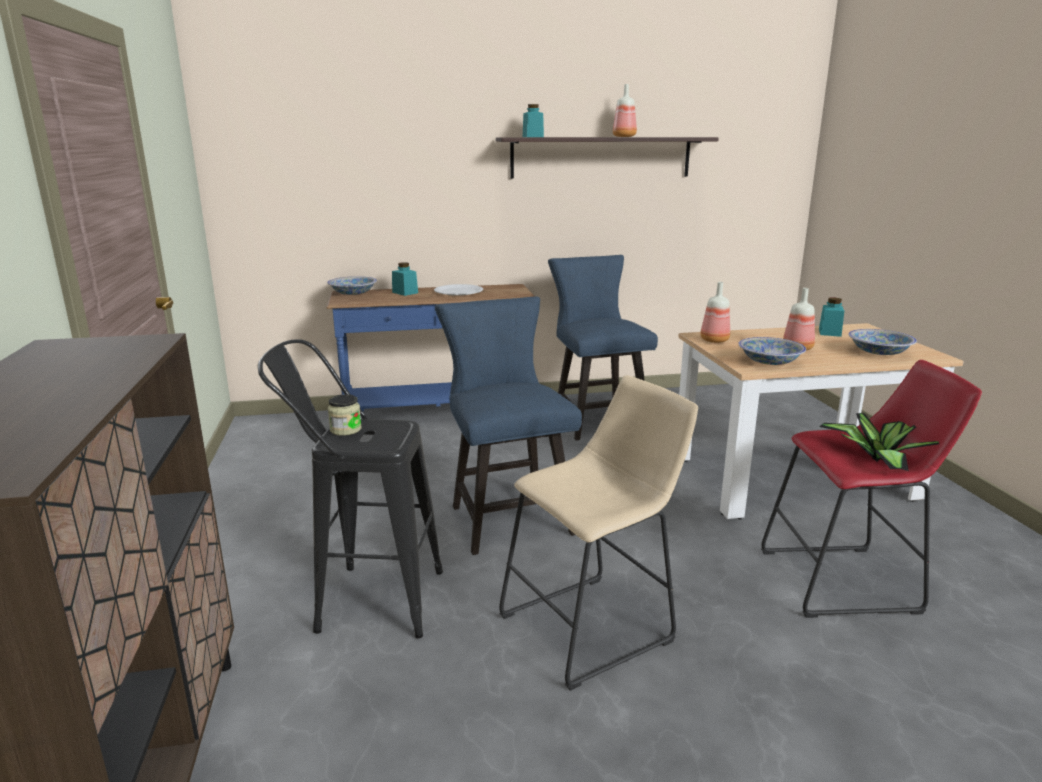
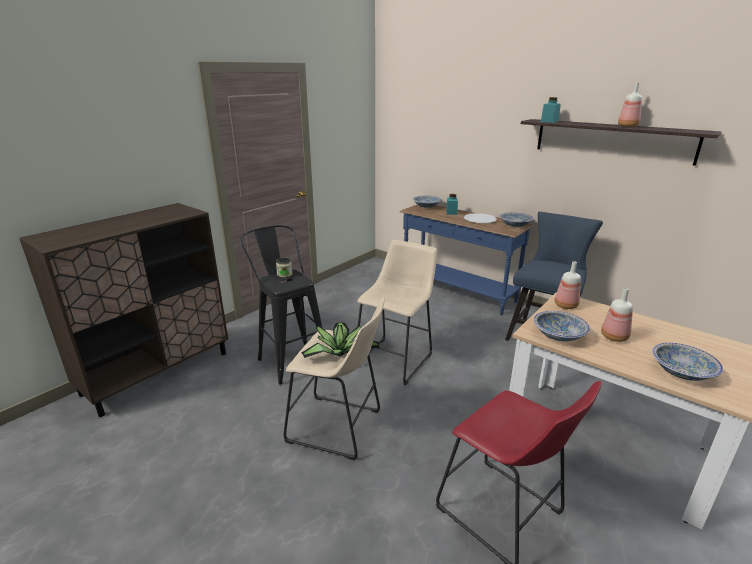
camera: 50 degrees right, 5 degrees up
(506, 516) = (396, 358): blue chair -> beige stool
(510, 288) = (515, 225): none -> bowl
(829, 332) = (689, 339): turquoise jar -> none
(876, 459) = (519, 435): potted plant -> potted plant (340, 353)

